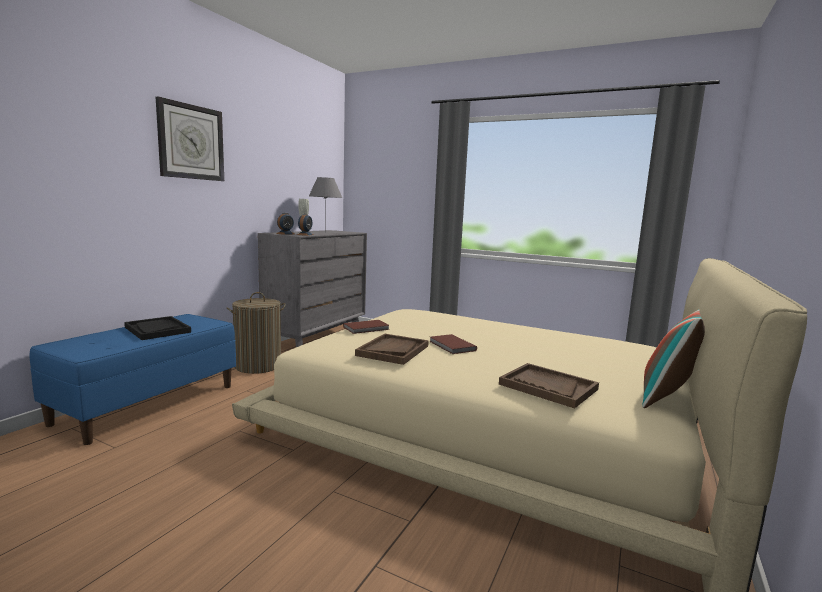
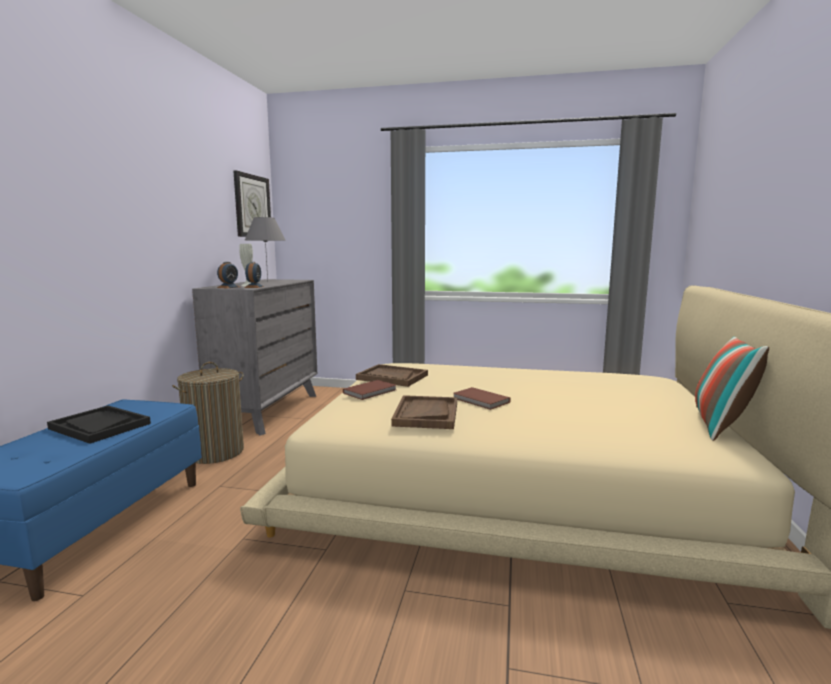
camera: 15 degrees left, 0 degrees up
(191, 142) = (108, 176): wall clock -> wall clock (252, 206)
(547, 387) = (615, 432): brown tray -> brown tray (392, 377)

